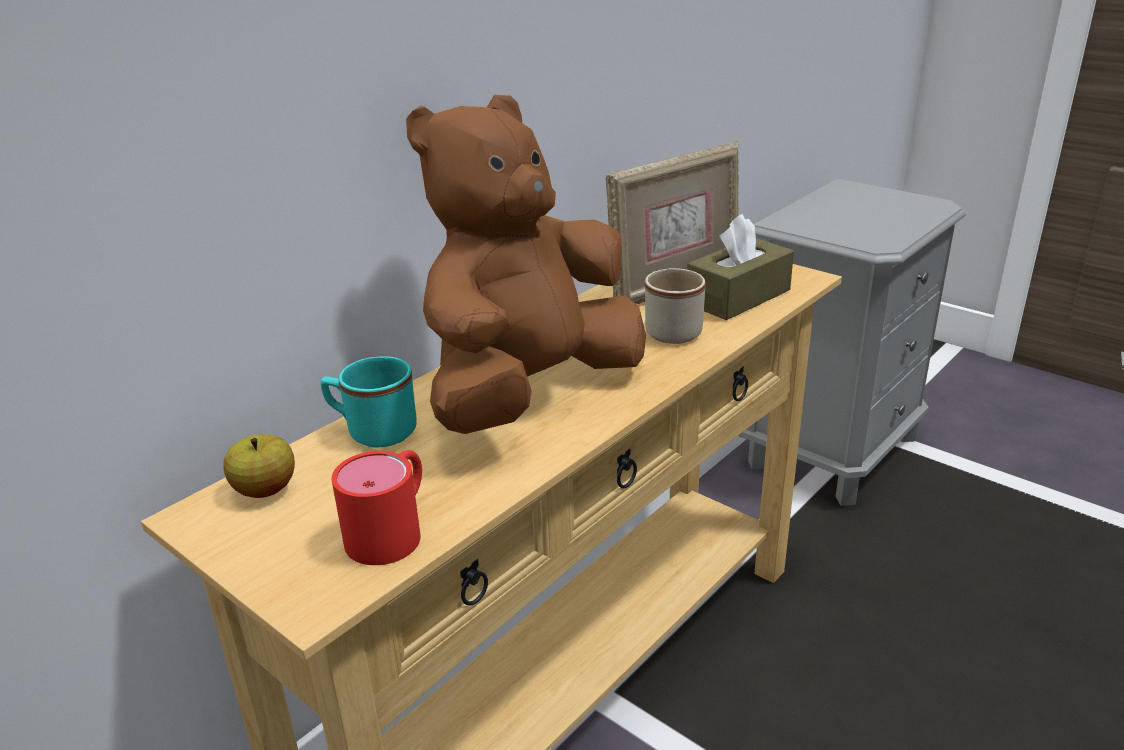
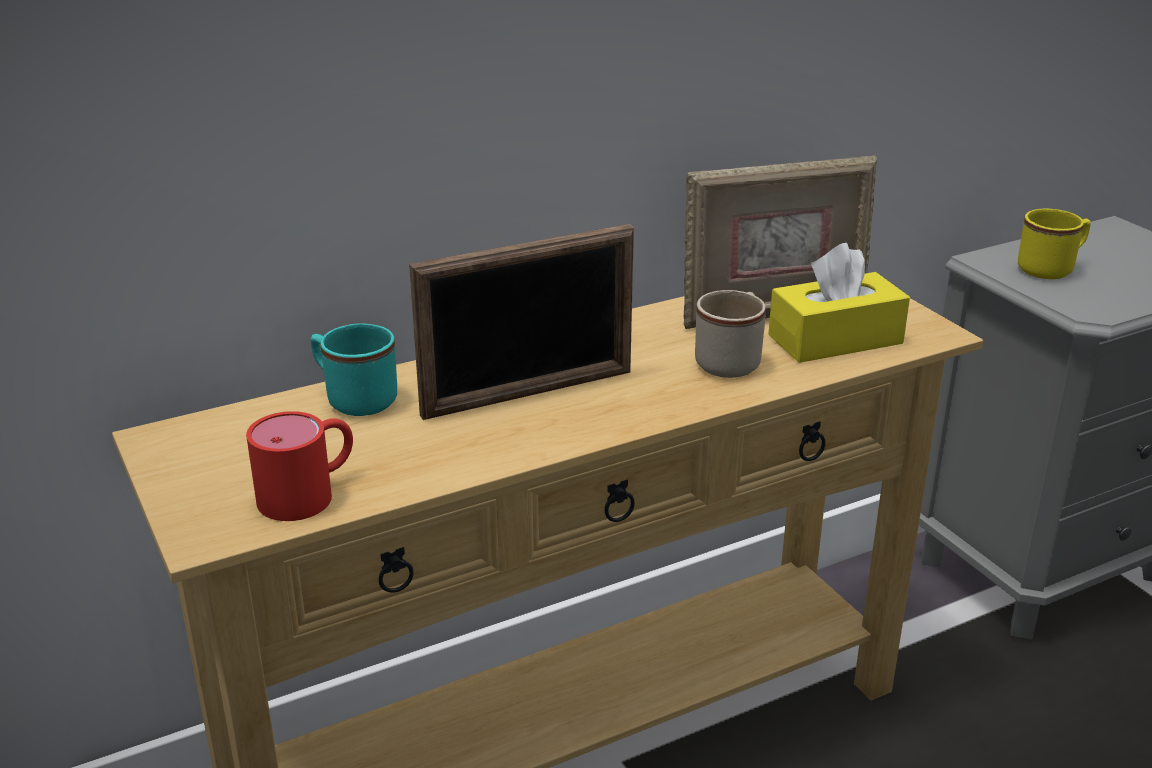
camera: 20 degrees right, 0 degrees up
(265, 490) = (226, 430): apple -> none
(530, 392) = (528, 394): brown plush toy -> picture frame
(738, 297) = (835, 339): brown tissue box -> yellow tissue box
(828, 220) = (1051, 268): none -> yellow mug

